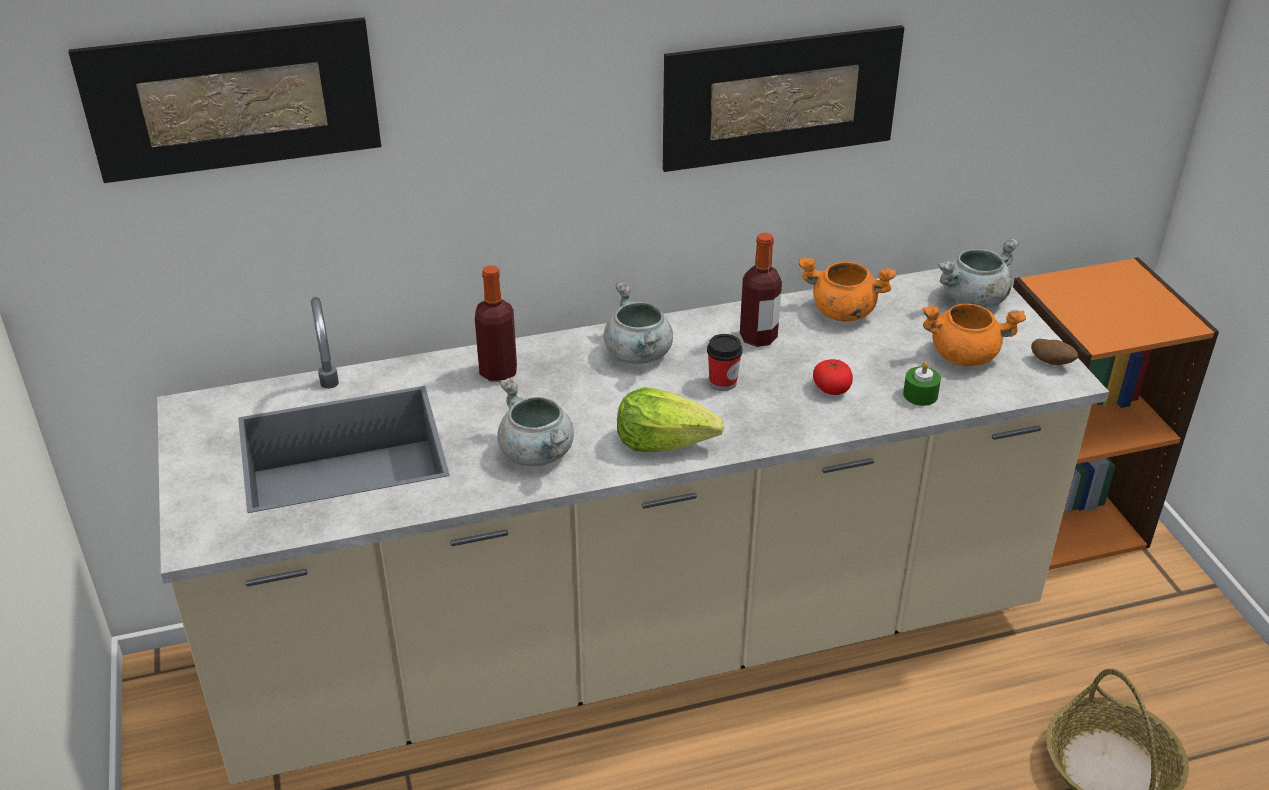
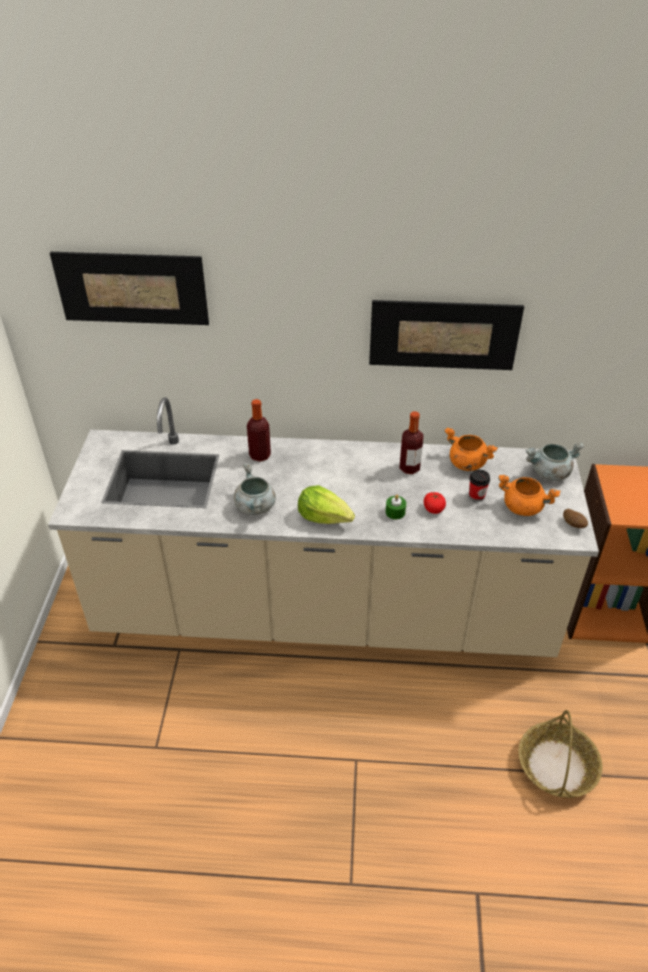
camera: 20 degrees right, 5 degrees up
(639, 354) = (339, 463): grey cooking pot -> none
(723, 382) = (375, 490): cup -> cup (476, 496)
(920, 395) = (482, 525): green candle -> green candle (395, 512)

